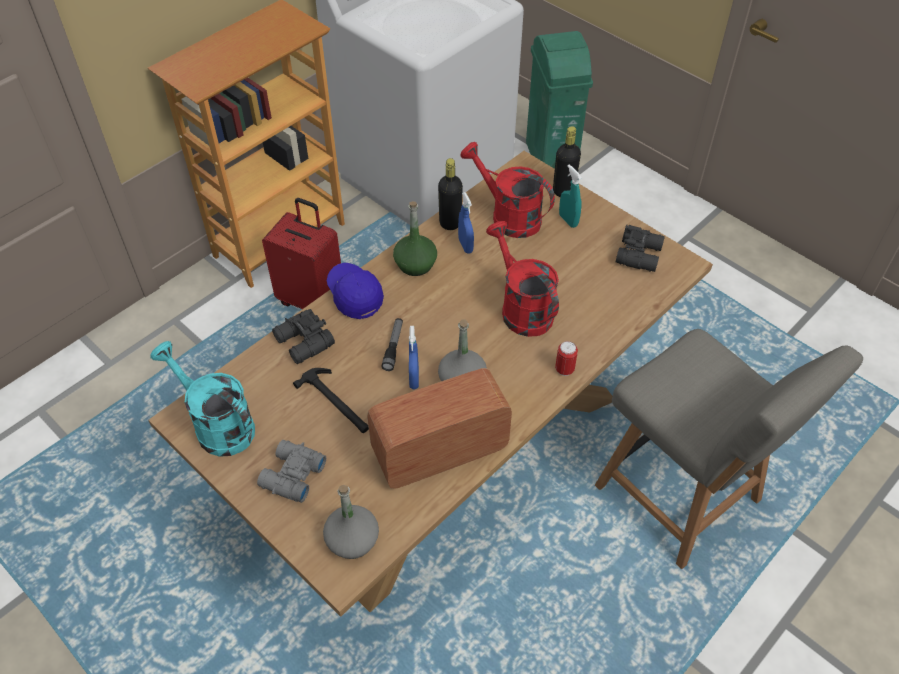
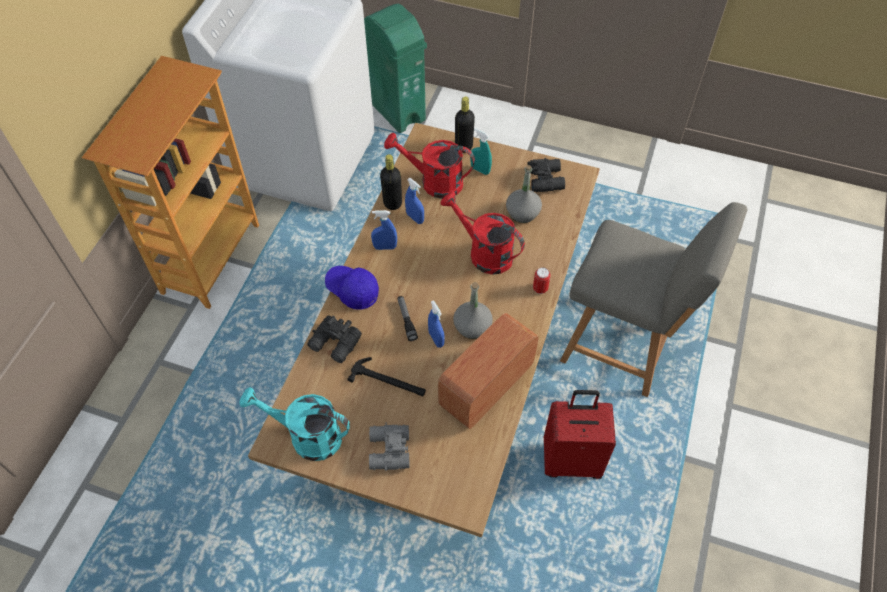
camera: 25 degrees left, 5 degrees up
(312, 300) = (268, 299): red suitcase -> red suitcase (571, 459)
(352, 540) = (461, 479): grey bottle -> grey bottle (522, 213)
(415, 264) = (385, 247): green bottle -> blue spray bottle

